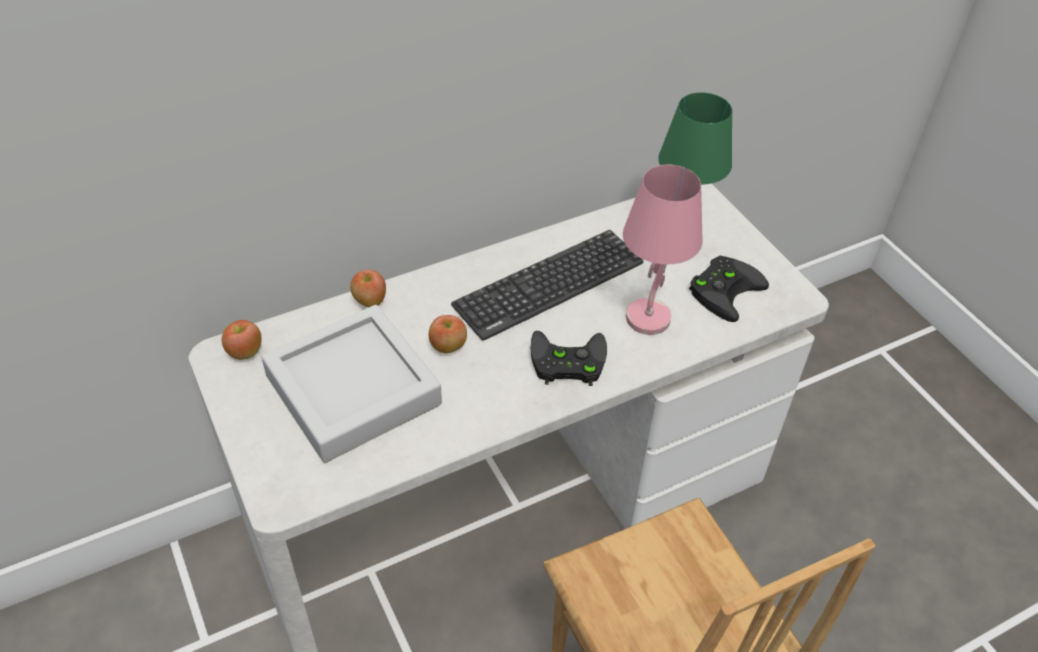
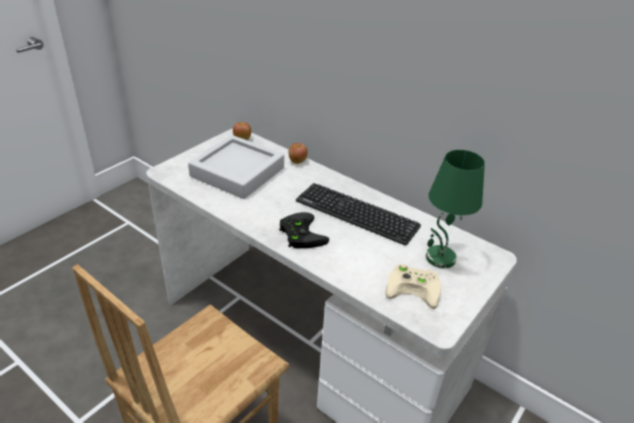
camera: 65 degrees right, 10 degrees down
(448, 347) = (283, 192): apple -> none
(648, 317) = (360, 258): pink table lamp -> none
(724, 288) = (415, 287): black game controller -> beige game controller

